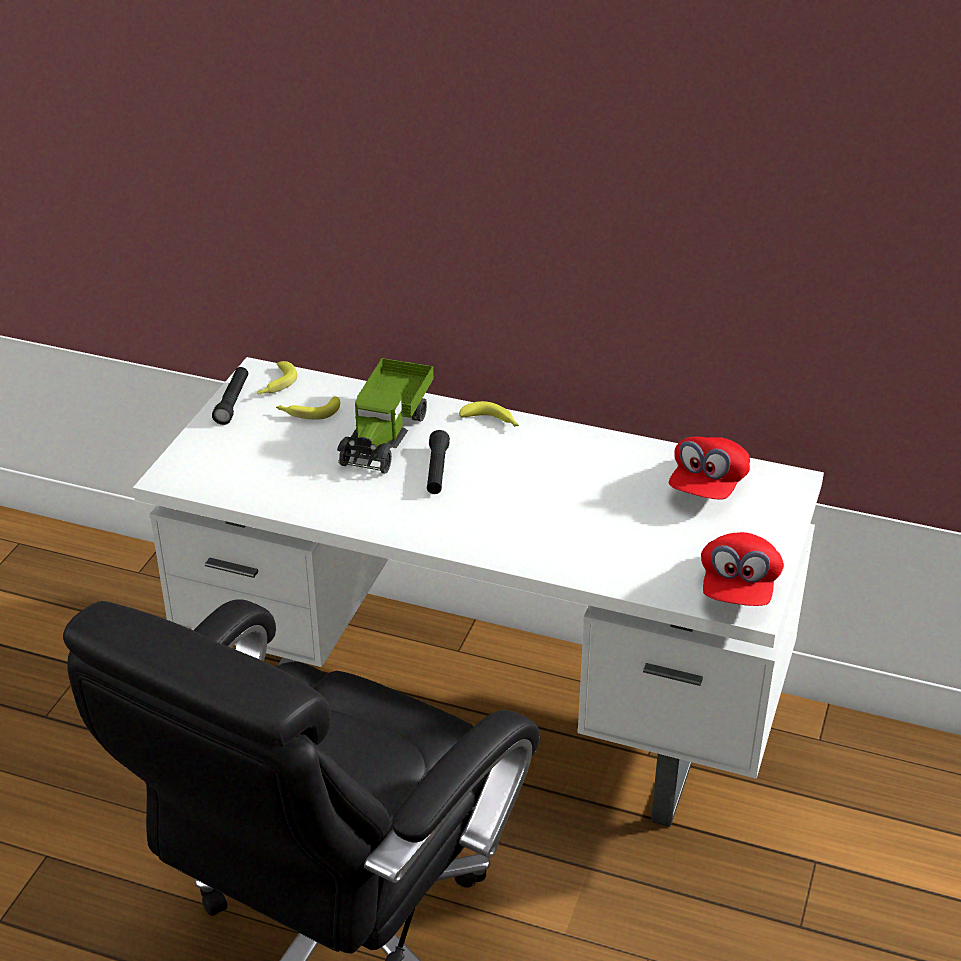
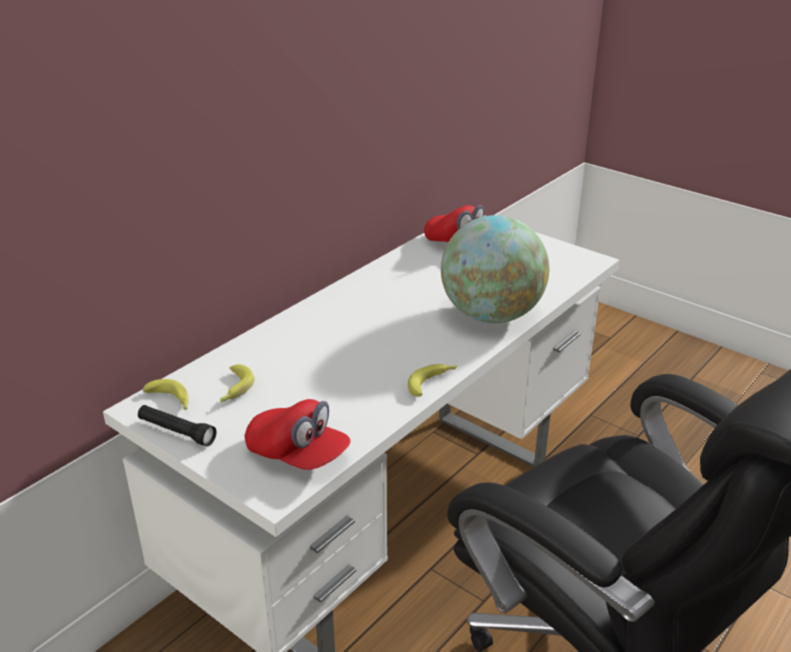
camera: 70 degrees left, 5 degrees down
(387, 433) = (300, 354): toy truck -> none
(437, 470) = (371, 341): black flashlight -> none
(491, 422) = (323, 305): banana -> banana (433, 382)
(543, 544) = (491, 315): none -> globe
(738, 588) = (571, 259): red cap -> red cap (298, 454)

